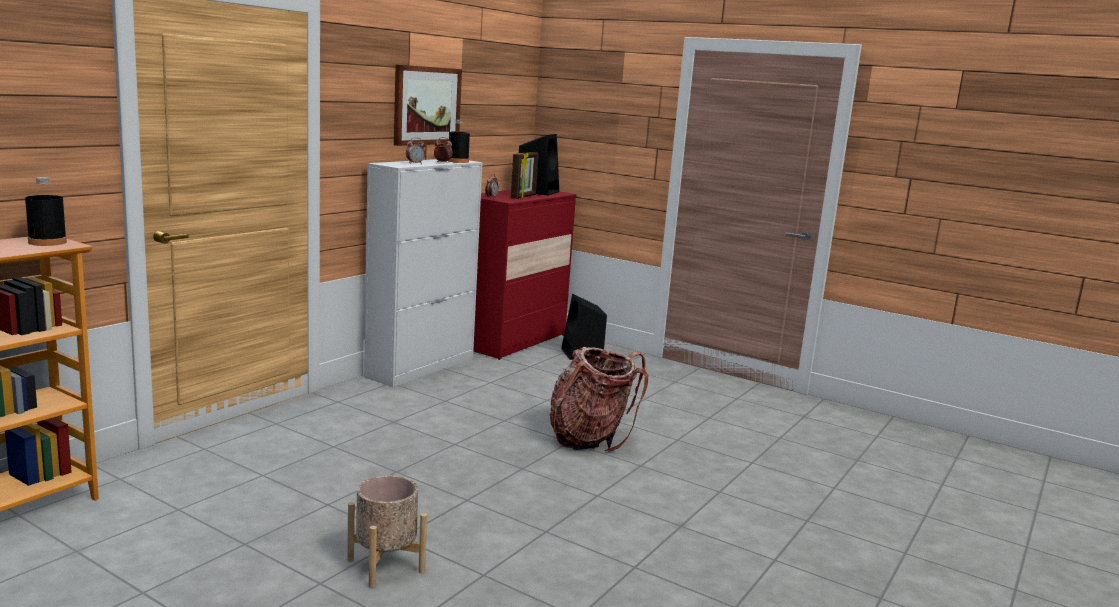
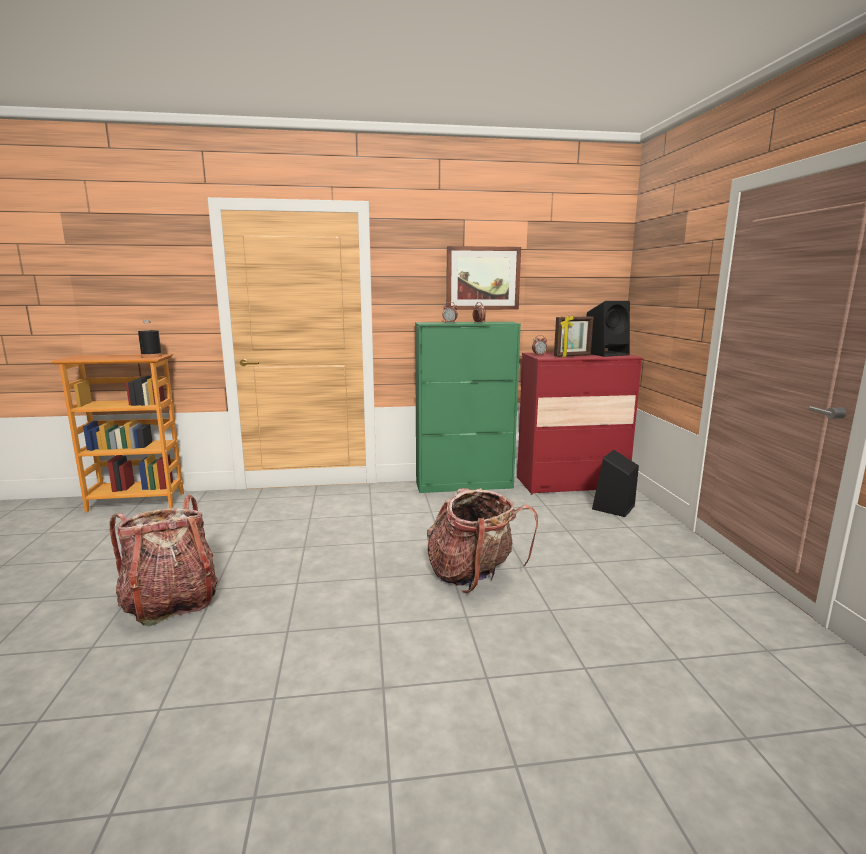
camera: 50 degrees right, 0 degrees up
(386, 566) = (171, 602): beige planter -> backpack
(421, 367) = (464, 485): white cabinet -> green cabinet
(458, 161) = (498, 322): black bottle -> none

